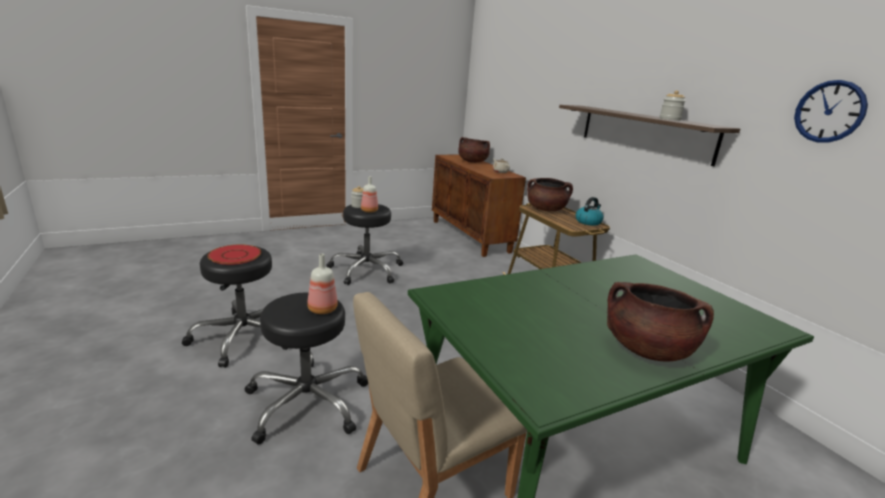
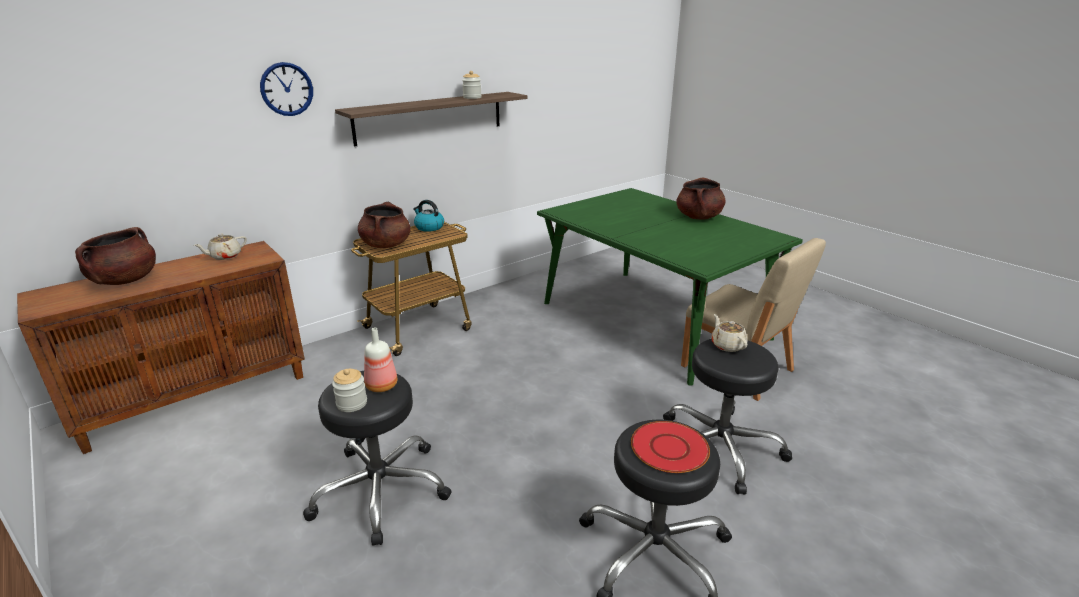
camera: 100 degrees left, 5 degrees up
(322, 310) = (727, 345): bottle -> beige teapot
(829, 111) = (550, 68): wall clock -> wall clock (286, 89)

